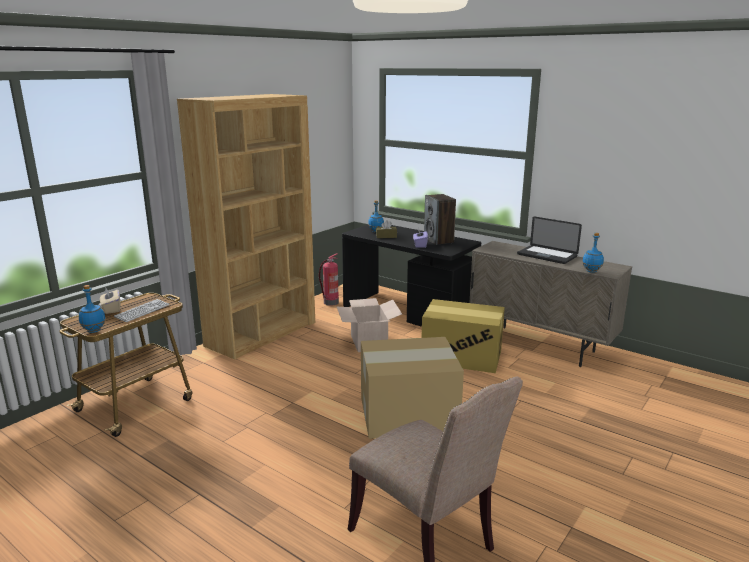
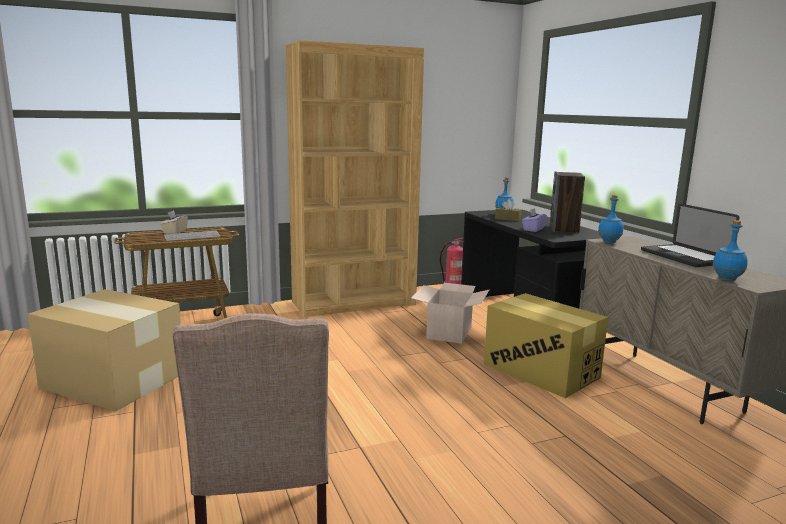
camera: 30 degrees right, 5 degrees down
(94, 331) = (135, 241): blue bottle -> blue bottle (609, 242)
(406, 413) = (406, 406): cardboard box -> cardboard box (113, 380)

